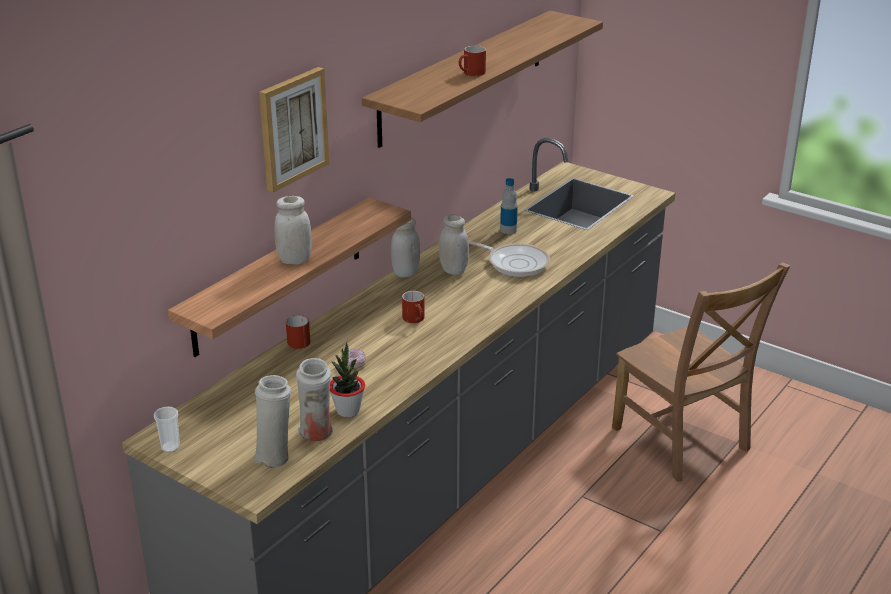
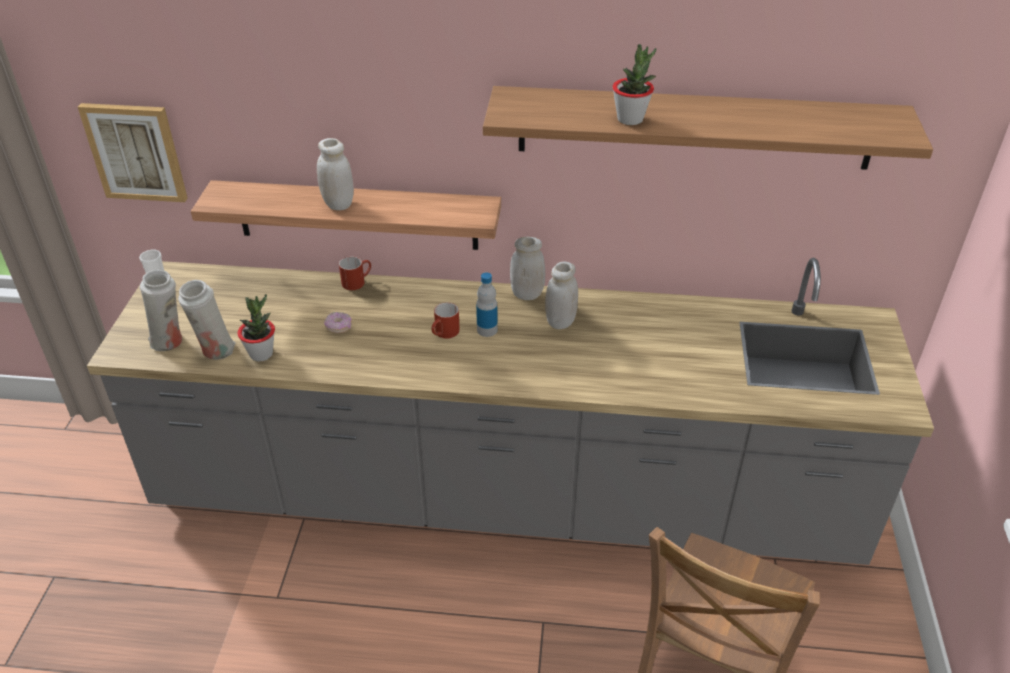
camera: 60 degrees right, 10 degrees up
(292, 128) = (378, 78): picture -> picture (136, 152)
(471, 74) = (630, 119): red mug -> potted plant
(508, 230) = (682, 327): bottle -> bottle (487, 330)
(515, 263) = (615, 357): frying pan -> none

